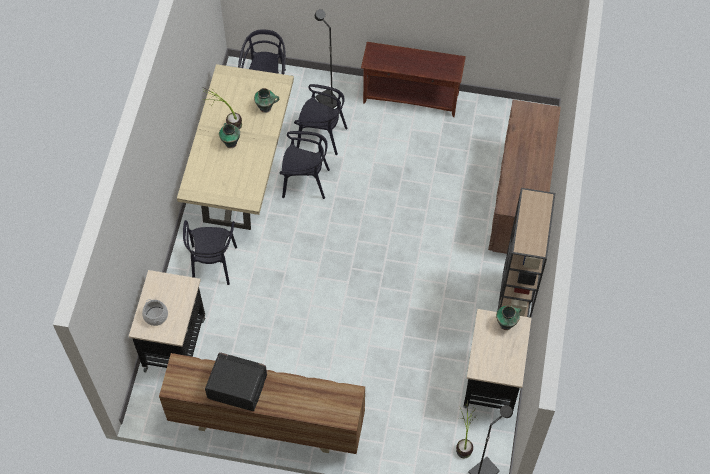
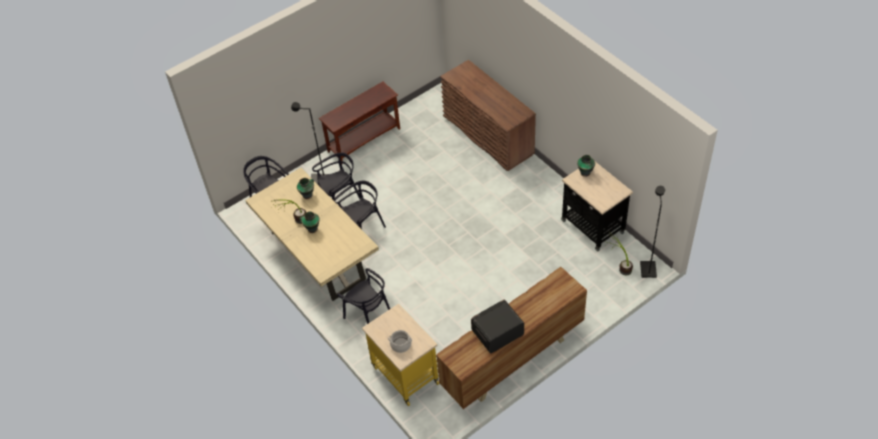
camera: 45 degrees left, 10 degrees down
(174, 344) = (405, 375): black cart -> yellow cart
(514, 304) = (553, 184): bookcase -> none

